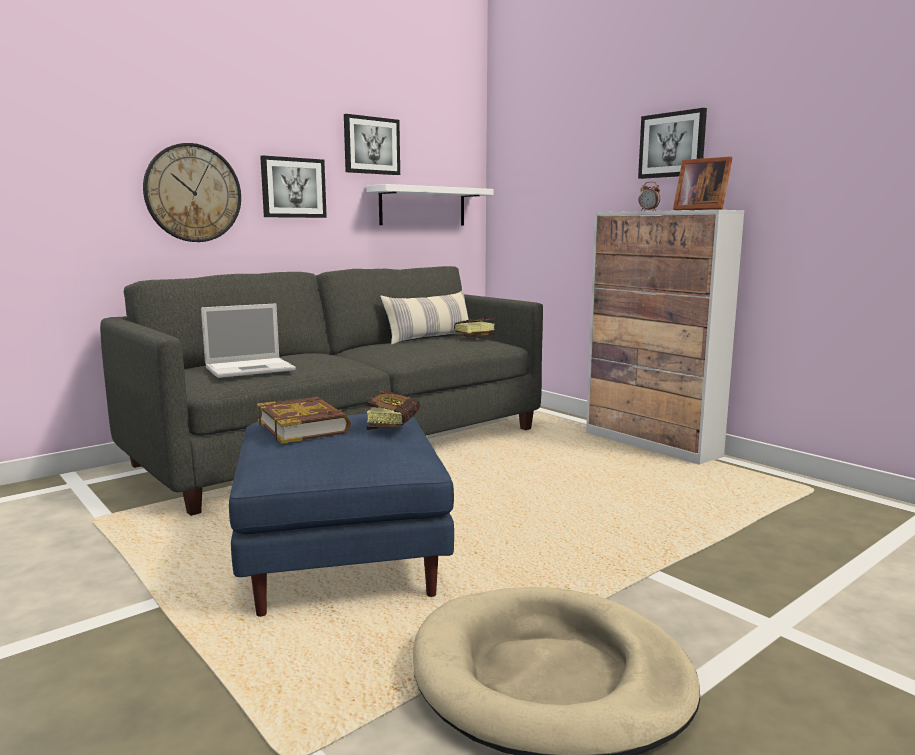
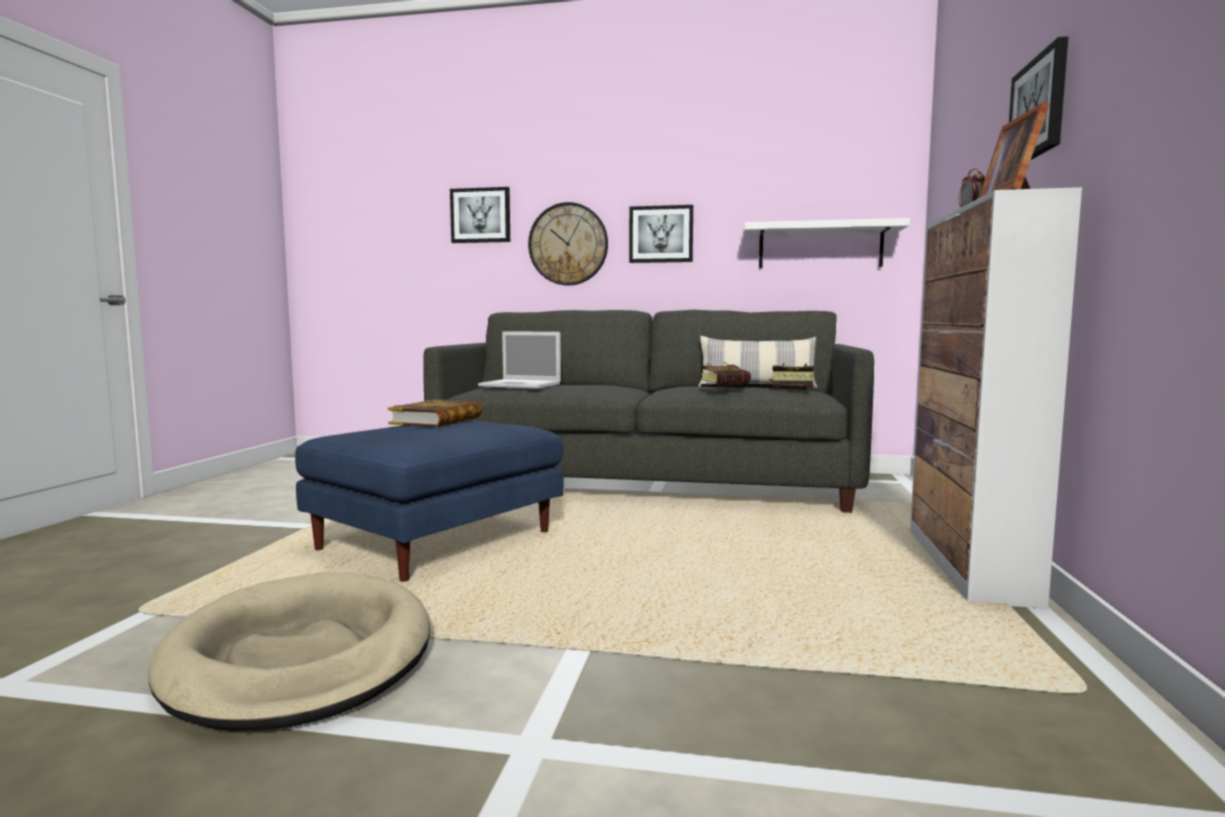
camera: 50 degrees right, 5 degrees down
(371, 145) = (753, 185): picture -> picture (481, 215)
(395, 427) = (476, 430): book -> book (729, 390)

